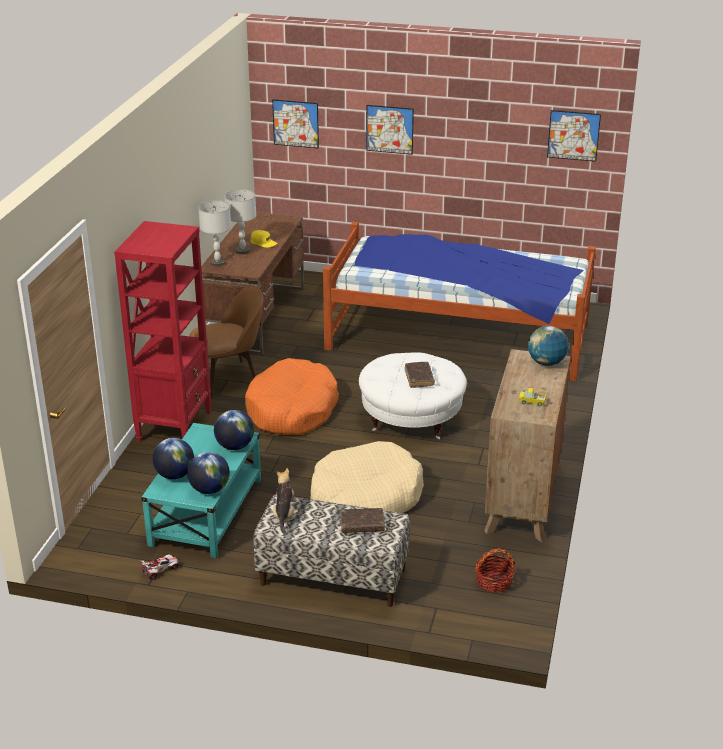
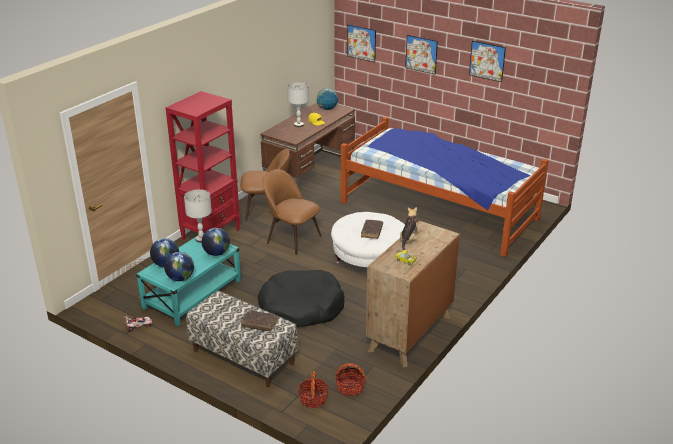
camera: 20 degrees right, 0 degrees up
(217, 263) = (277, 130): grey table lamp -> grey table lamp (201, 239)
(285, 515) = (214, 306): plush toy -> plush toy (408, 239)
(292, 410) = (292, 238): orange dog bed -> brown chair
(365, 497) = (301, 307): beige dog bed -> black dog bed
(458, 607) = (313, 399): none -> basket
(546, 363) = (437, 235): globe -> globe (327, 109)
(573, 135) = (547, 74): picture -> picture (487, 61)

